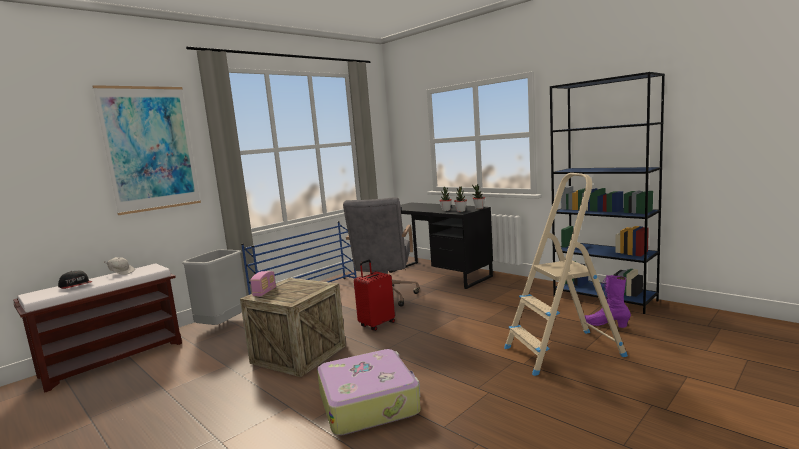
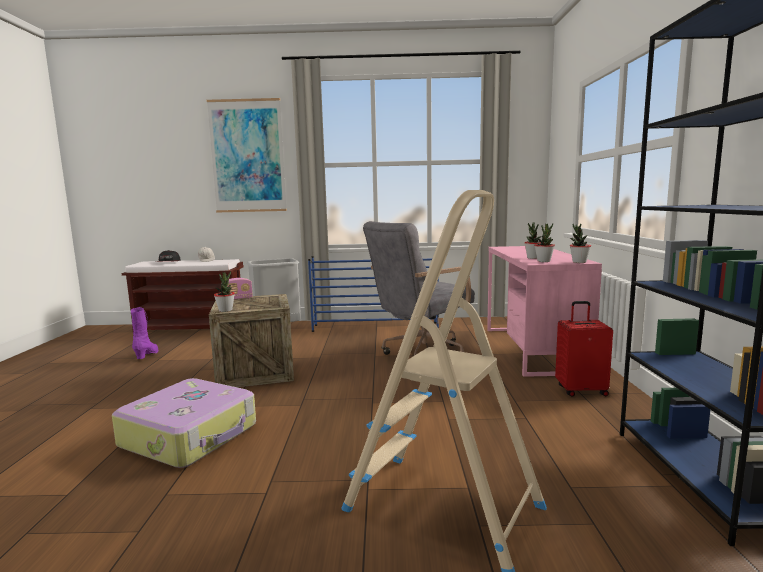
camera: 45 degrees right, 0 degrees up
(294, 300) = (225, 310): none -> potted plant
(376, 324) = (356, 374): red suitcase -> red suitcase (581, 390)
(438, 274) = (532, 349): black desk -> pink desk
(605, 325) = (599, 515): purple boot -> purple boot (147, 355)

